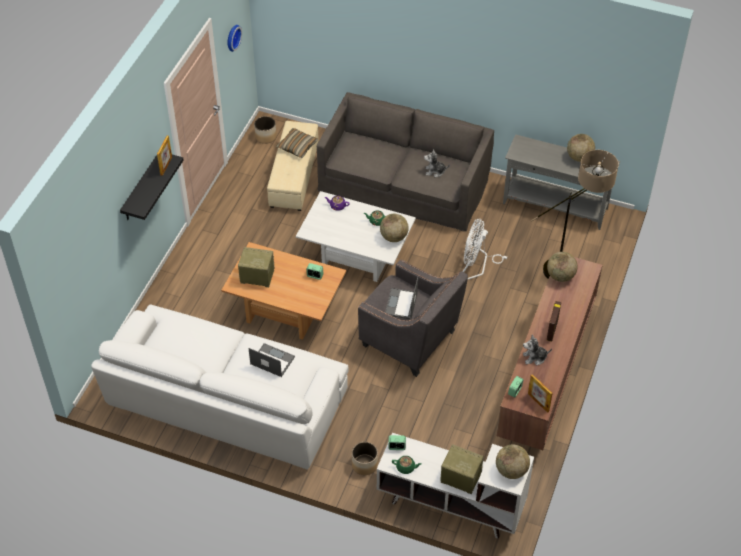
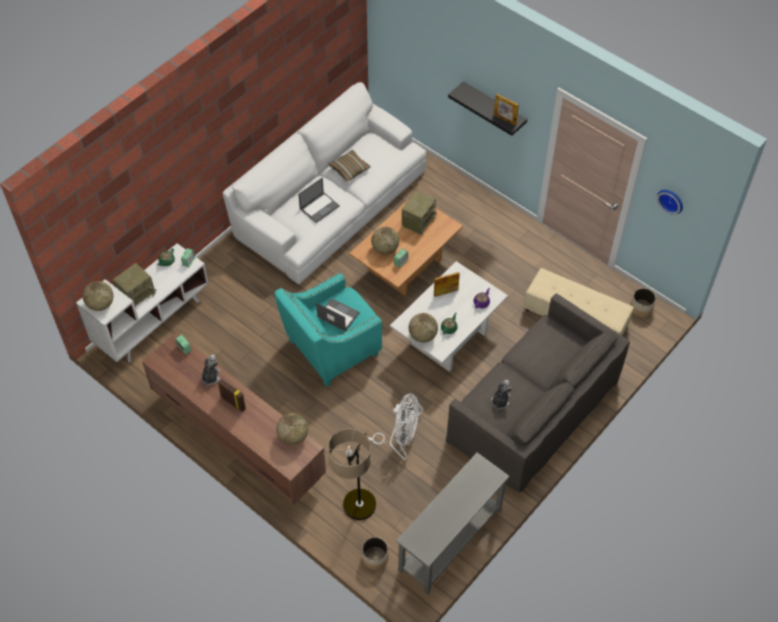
camera: 110 degrees right, 5 degrees up
(297, 146) = (589, 304): pillow -> pillow (349, 169)
(364, 465) = (220, 276): planter -> planter (374, 558)
(409, 339) = (332, 348): grey armchair -> turquoise armchair
(477, 262) = (400, 436): white fan -> white fan turned 75 degrees clockwise
(538, 402) = (163, 361): picture frame -> picture frame (446, 292)
(579, 157) = (449, 525): globe -> globe (385, 249)

